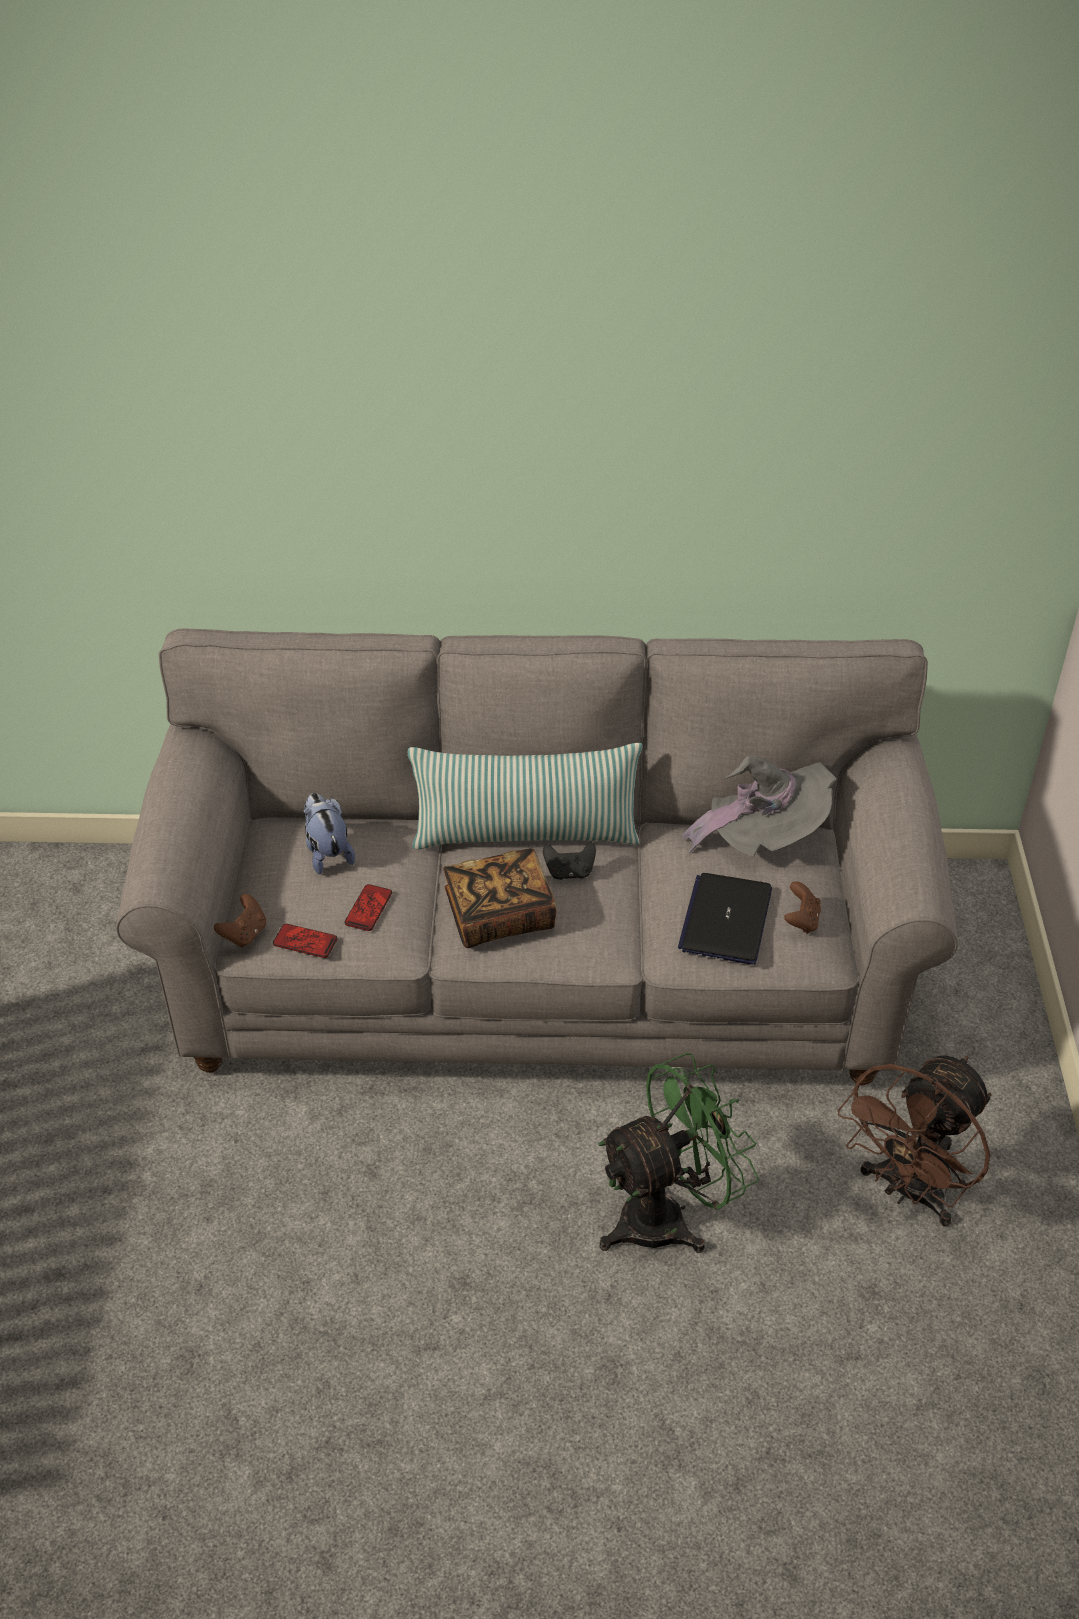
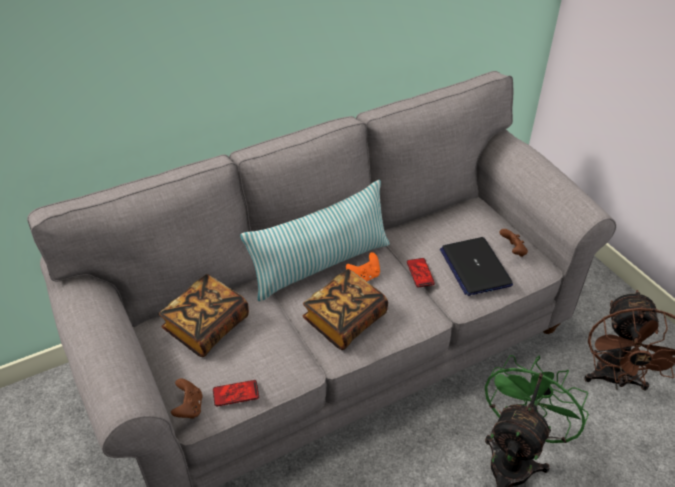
camera: 30 degrees left, 0 degrees up
(327, 852) = (207, 327): plush toy -> book
(368, 908) = (262, 352): phone -> phone (420, 273)
(569, 872) = (364, 276): black game controller -> orange game controller
(763, 834) = (452, 212): grey hat -> none

